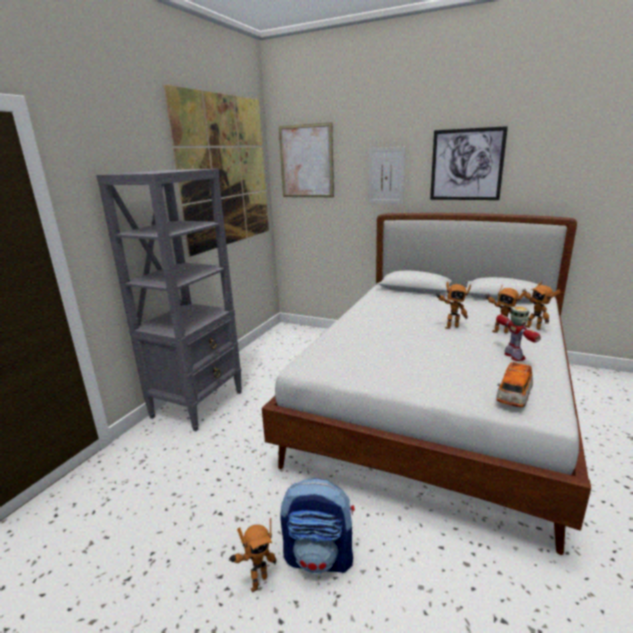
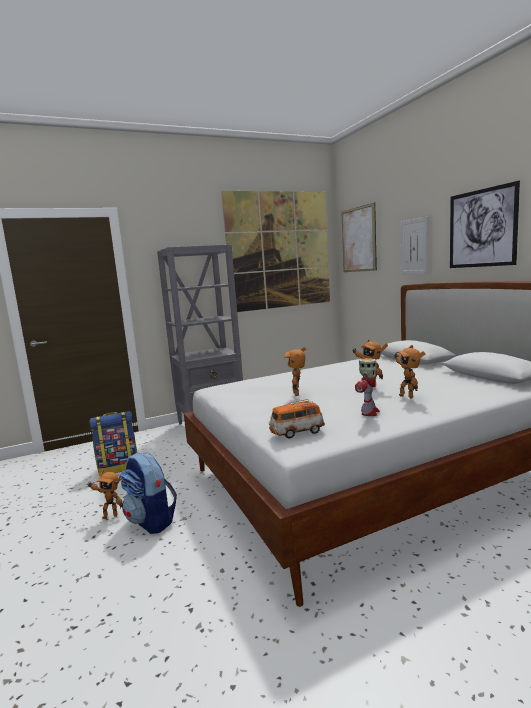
camera: 40 degrees right, 10 degrees down
(157, 512) = (118, 467): none -> backpack
(533, 327) = (454, 400): toy robot -> toy robot (298, 393)

